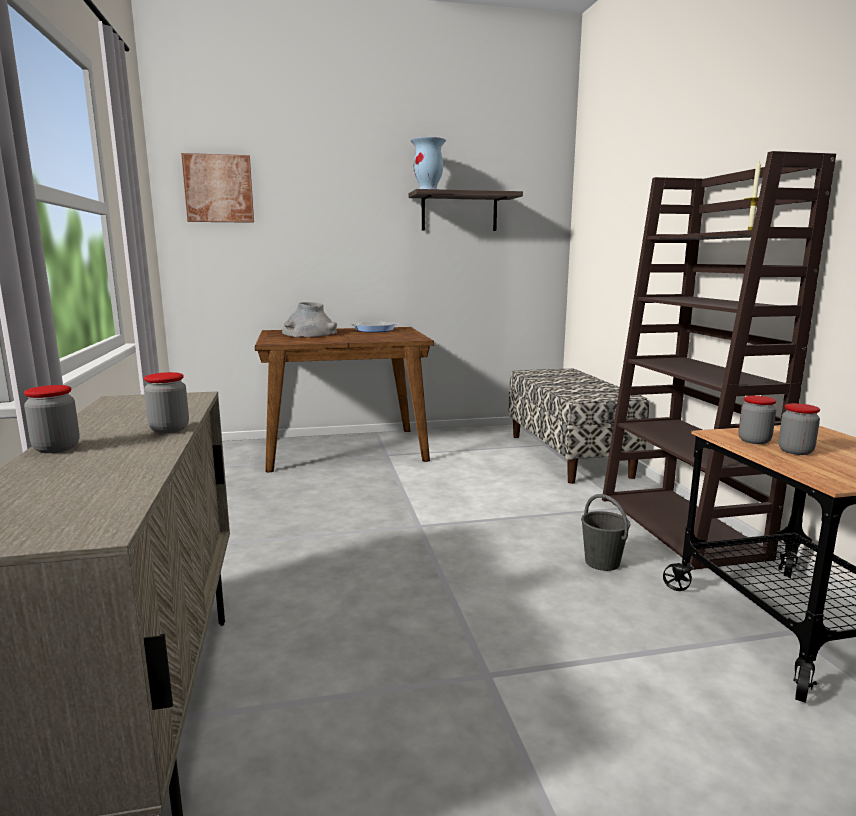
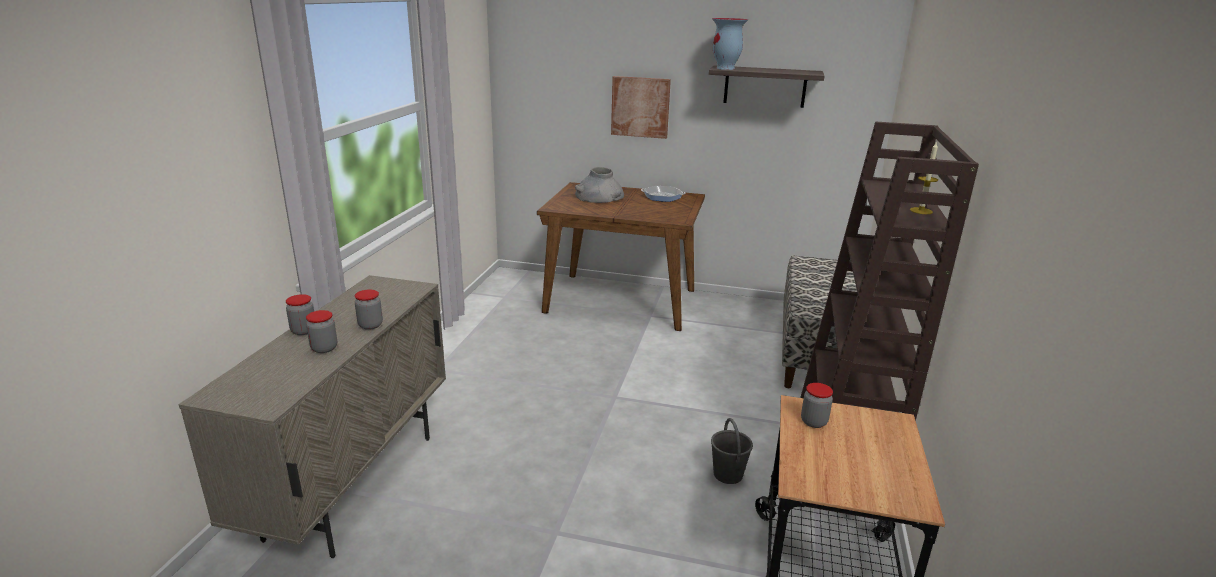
camera: 25 degrees right, 10 degrees up
(219, 189) = (541, 56): picture -> picture (640, 107)
(795, 451) = (828, 443): jar -> jar (324, 348)

